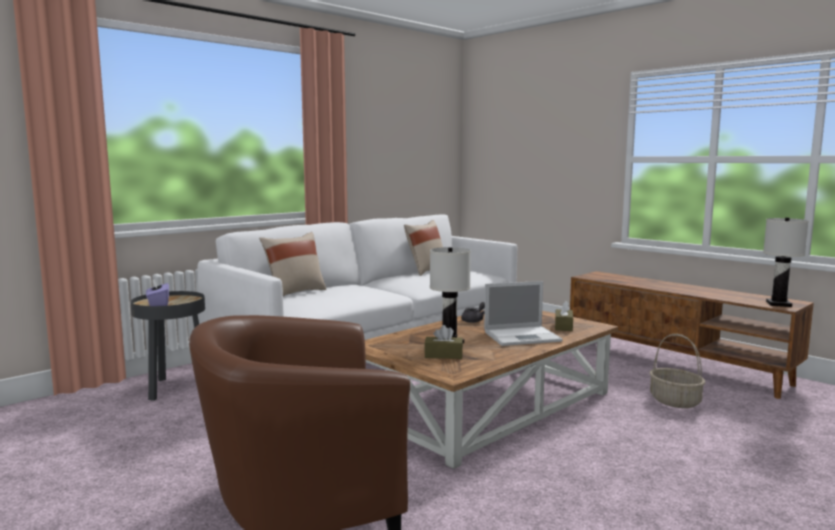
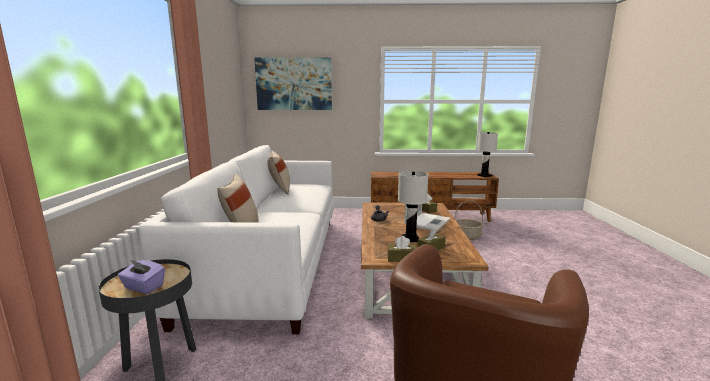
camera: 45 degrees left, 5 degrees up
(388, 352) = (401, 258): none -> brown tissue box
(514, 135) = (294, 84): none -> picture

